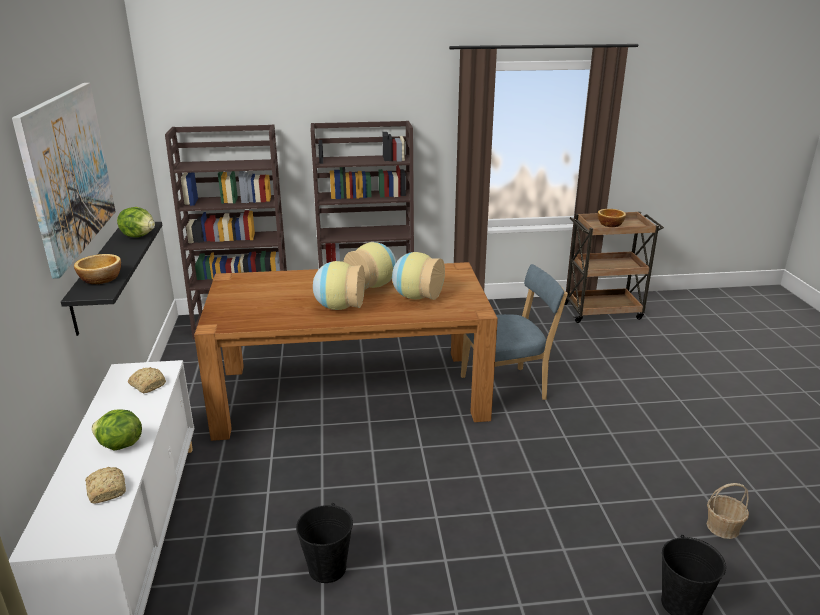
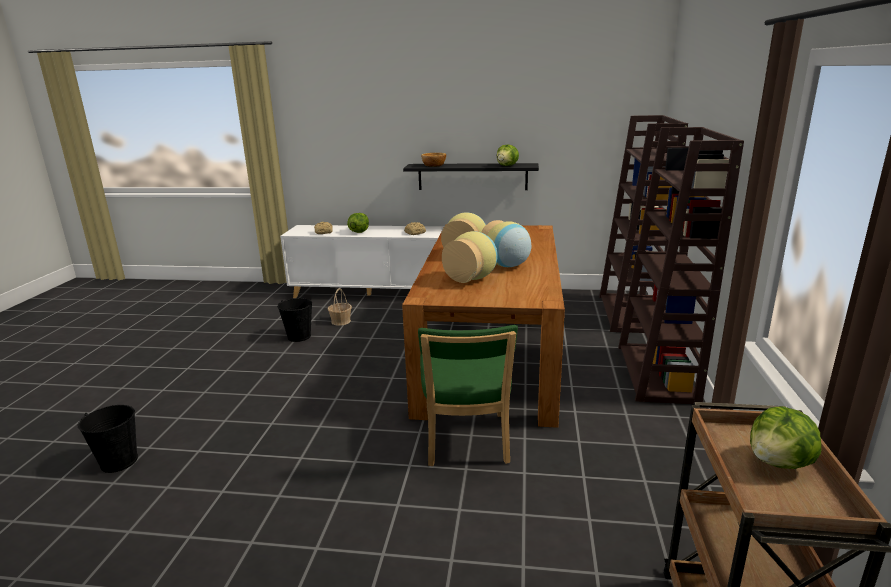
camera: 105 degrees right, 5 degrees down
(68, 173) = (459, 103): picture -> none
(507, 388) = (466, 443): blue chair -> green chair
(610, 224) = (779, 463): bowl -> lettuce
(723, 527) = (142, 528): basket -> basket (340, 321)

